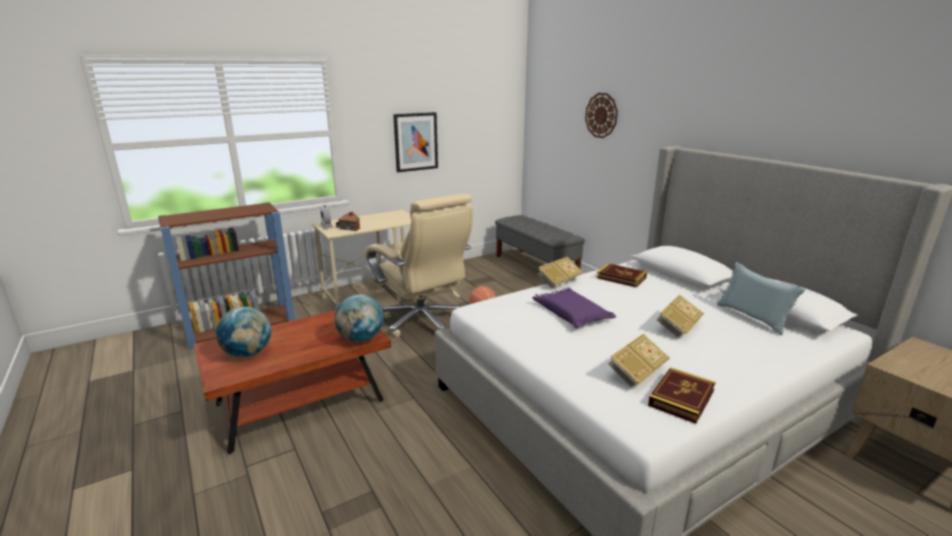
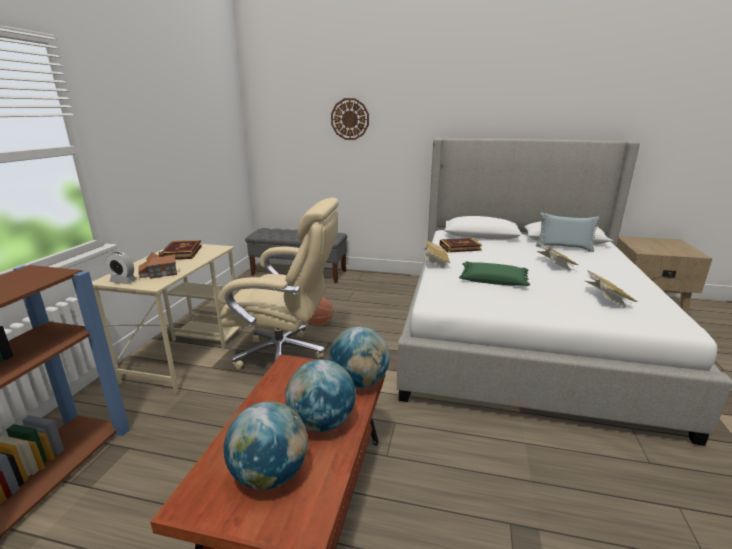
camera: 45 degrees left, 0 degrees up
(305, 346) = (322, 422): none -> globe
(415, 142) = (167, 158): picture -> none
(572, 312) = (493, 279): purple pillow -> green pillow
(681, 398) = (649, 302): book -> book (182, 252)

